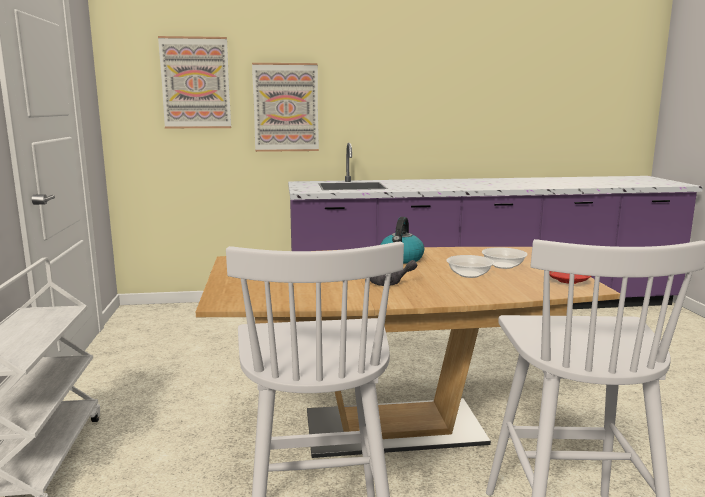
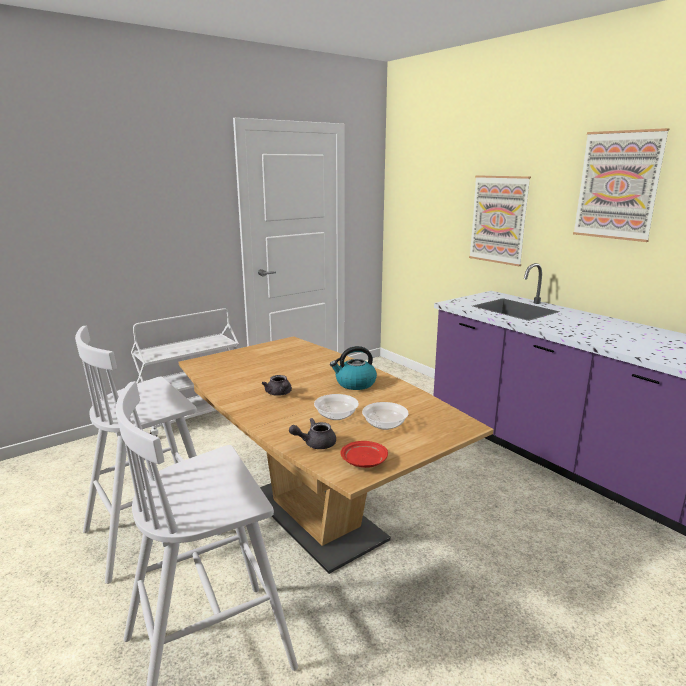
camera: 60 degrees right, 5 degrees up
(195, 83) = (437, 192): picture -> picture (618, 185)
(523, 289) = (315, 444): none -> grey teapot

